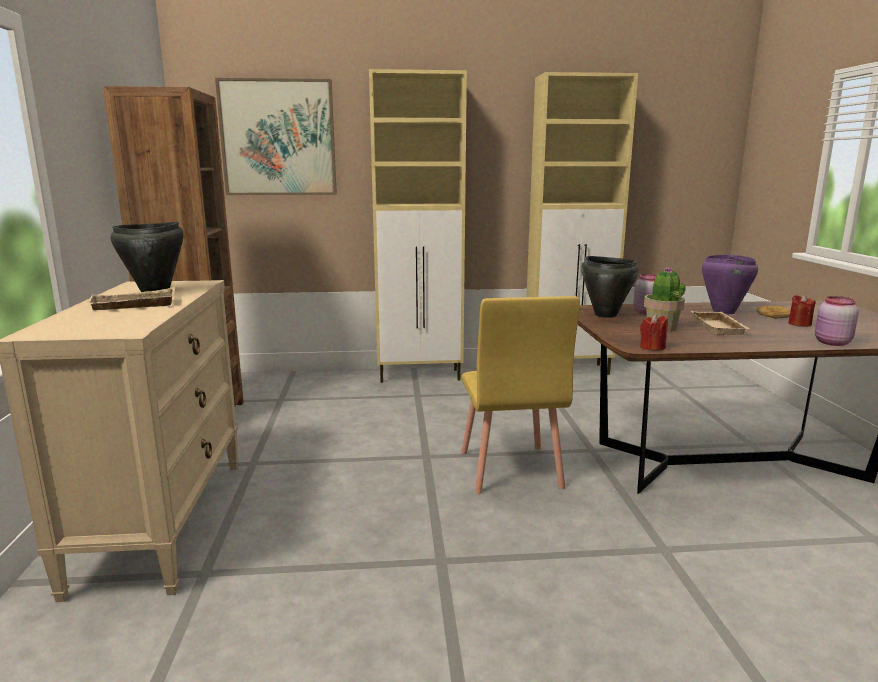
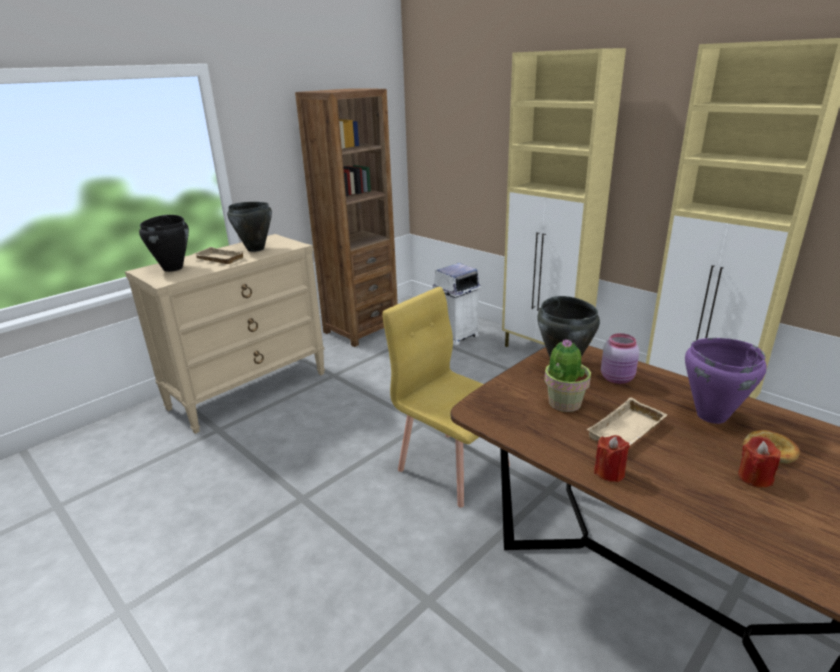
camera: 50 degrees right, 10 degrees up
(88, 323) = (173, 268): none -> black cooking pot
(278, 138) = (468, 113): picture -> none
(321, 389) = (456, 336): none -> white trash can
(509, 469) = (453, 466): yellow chair -> yellow chair turned 90 degrees clockwise
(652, 347) = (483, 418): red candle -> red candle (609, 472)
(831, 343) = (694, 519): pink jar -> none

